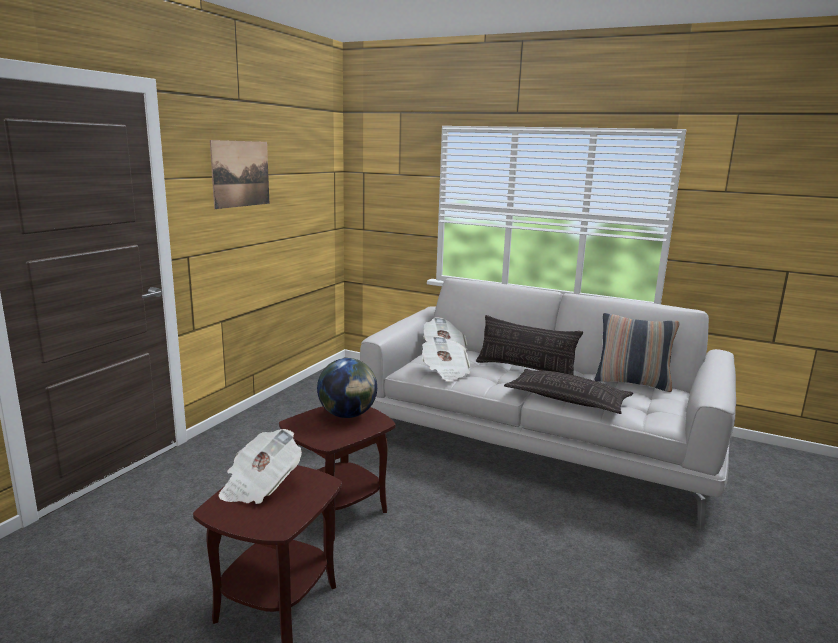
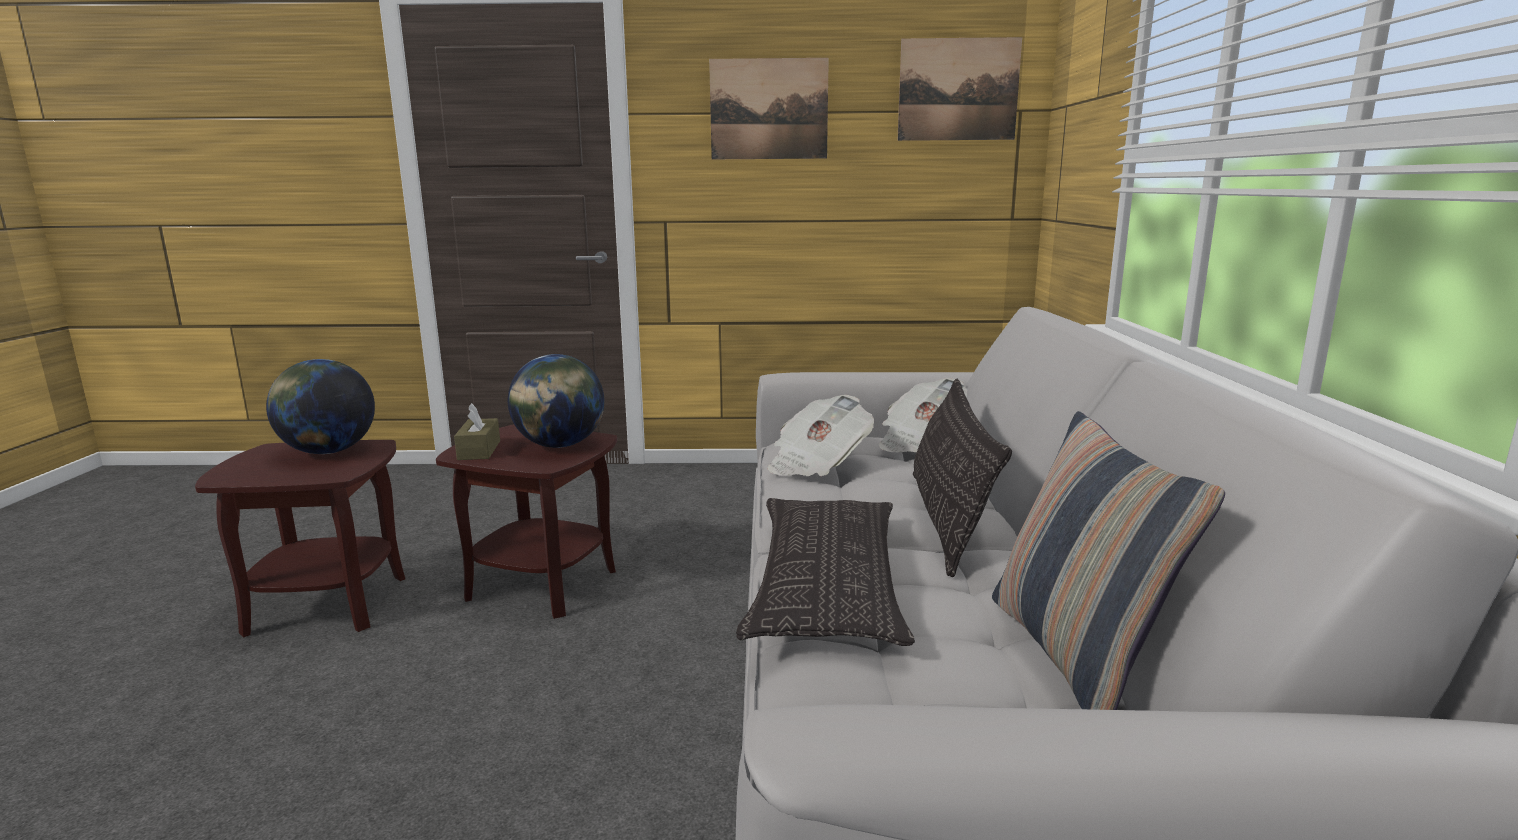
camera: 65 degrees right, 0 degrees up
(260, 486) = (328, 451): newspaper -> globe
(315, 161) = (958, 90): none -> picture
(327, 437) = (479, 450): none -> brown tissue box

